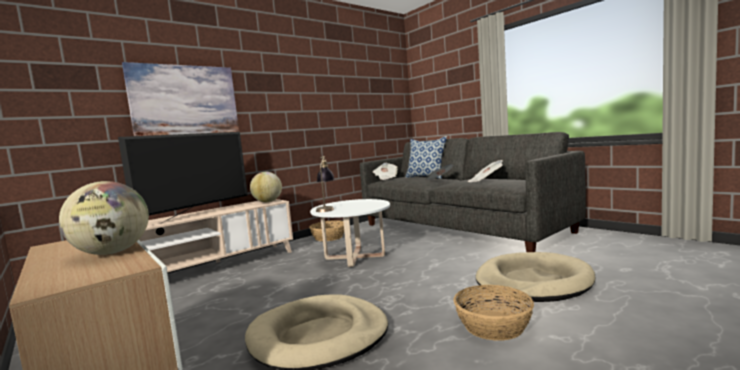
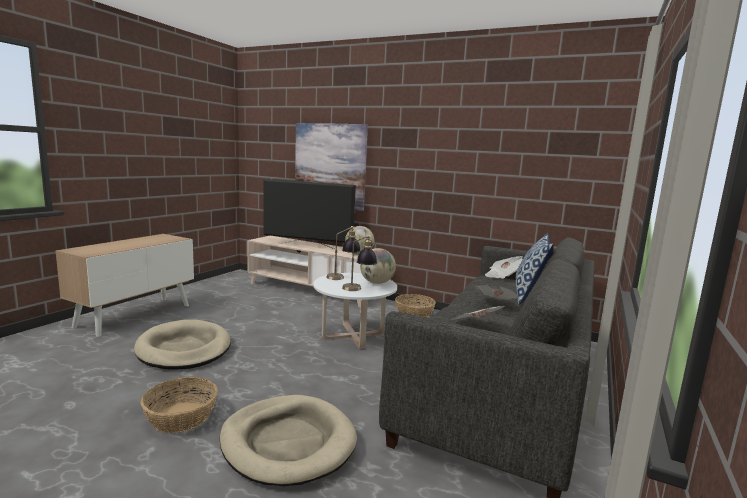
camera: 65 degrees right, 5 degrees up
(112, 253) = (126, 246): globe -> globe (376, 283)
(370, 205) = (358, 290): none -> table lamp

